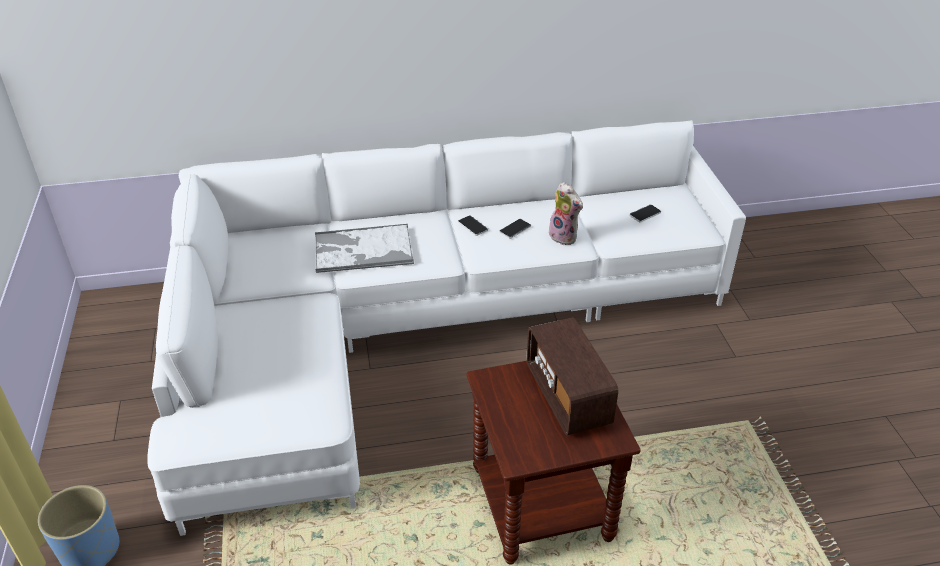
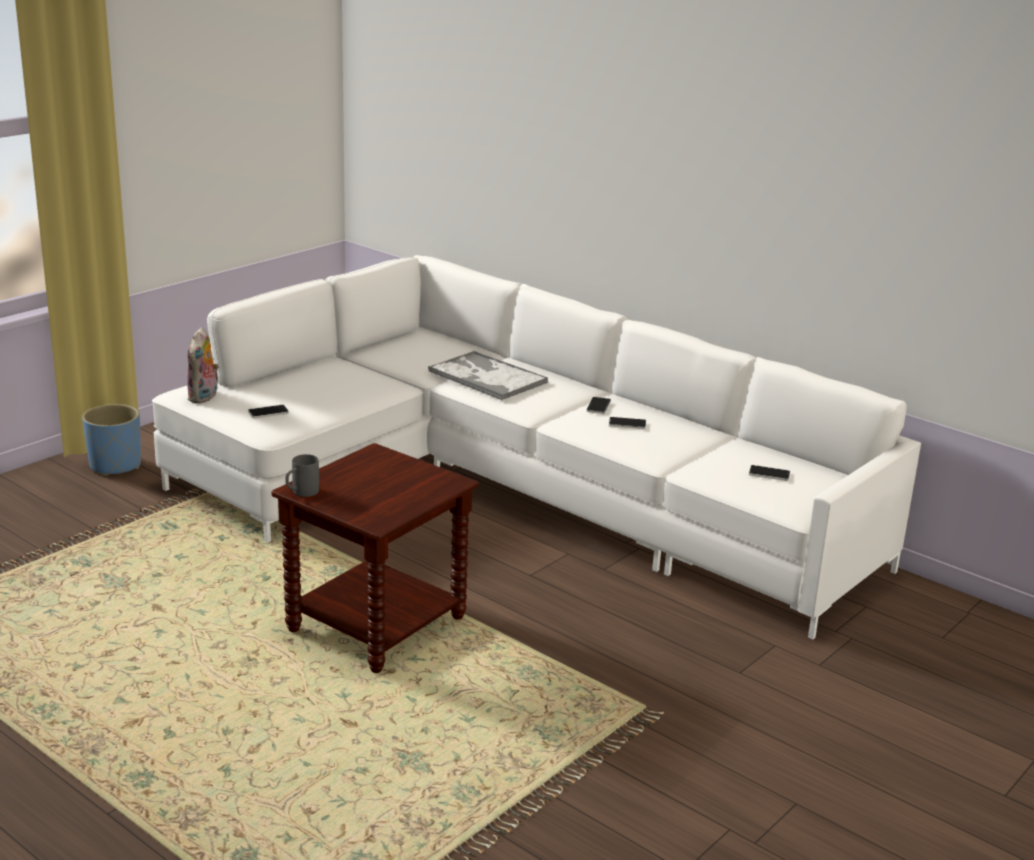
camera: 50 degrees right, 15 degrees down
(291, 403) = (268, 413): none -> phone
(526, 461) = (301, 493): none -> grey mug
(565, 236) = (659, 448): plush toy -> plush toy (204, 397)
(568, 396) = (402, 489): radio -> none

